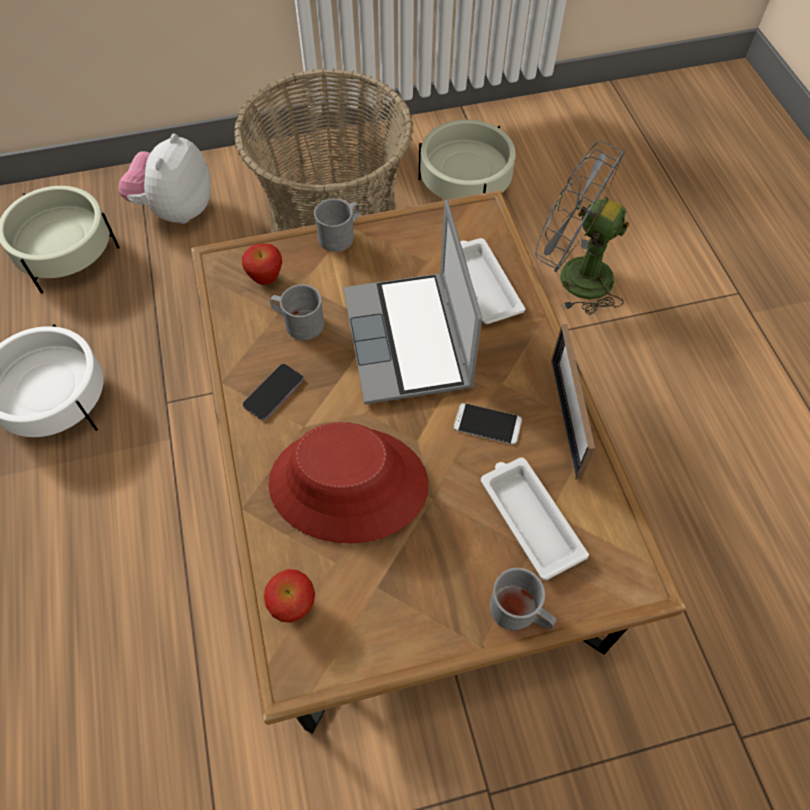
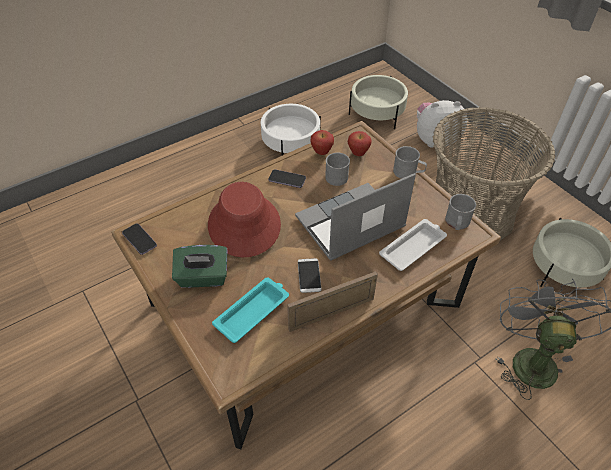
camera: 70 degrees right, 10 degrees down
(294, 606) = (169, 224): apple -> apple (321, 153)
(311, 668) = (139, 239): none -> phone
(438, 576) = (203, 277): none -> green tissue box
(520, 612) = (191, 319): grey mug -> grey mug (457, 223)
(529, 518) = (253, 311): white tray -> turquoise tray

